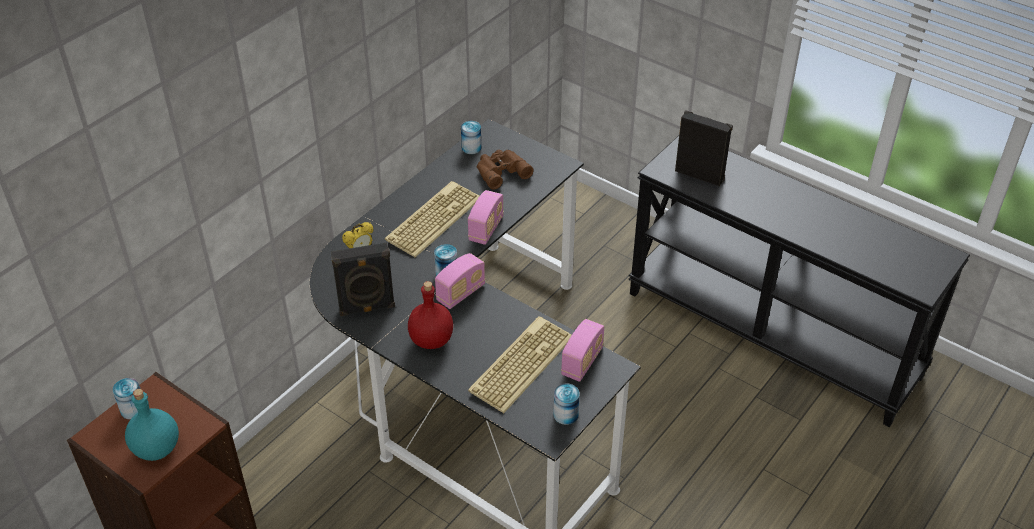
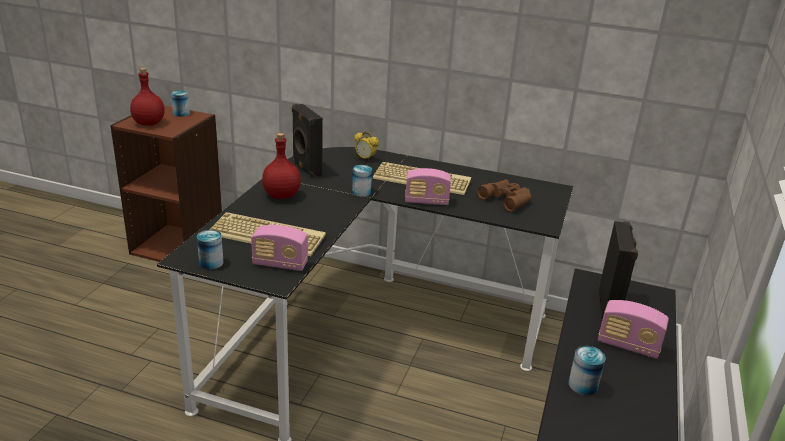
camera: 70 degrees right, 15 degrees down
(157, 448) = (149, 123): turquoise bottle -> red bottle
(461, 293) = (341, 200): radio -> radio (628, 345)
(471, 148) = (525, 183): can -> can (583, 385)

